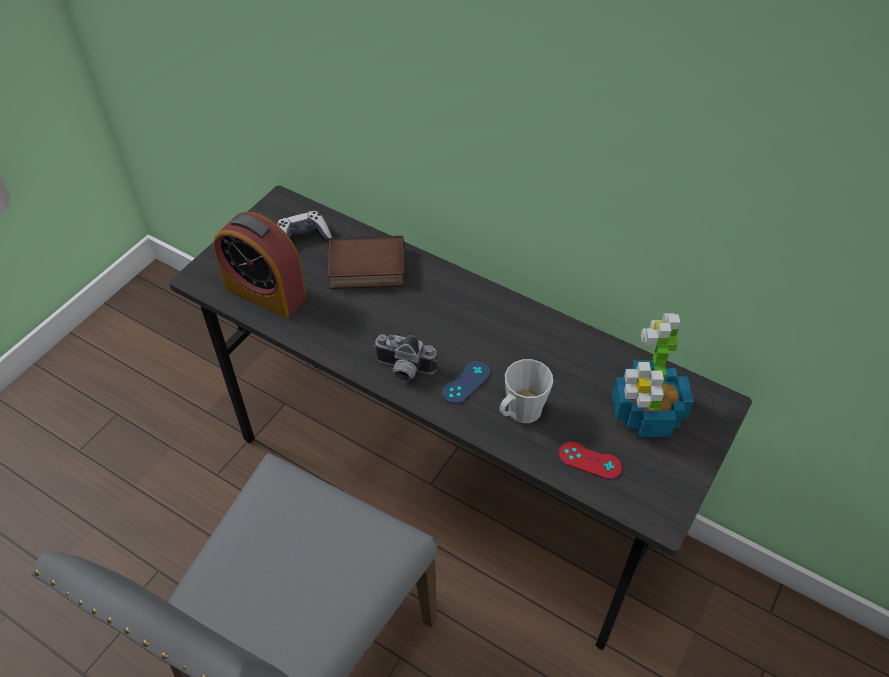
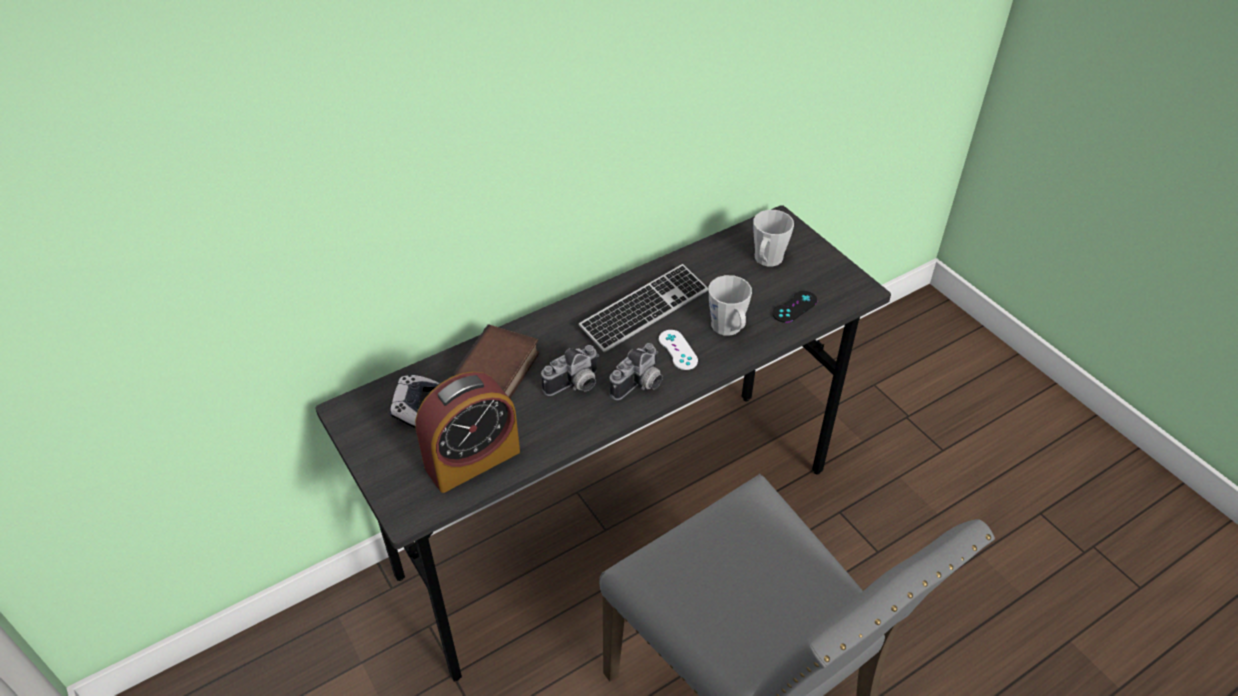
camera: 65 degrees left, 5 degrees down
(379, 325) = (575, 386): none -> camera
(466, 382) = (678, 350): blue game controller -> white game controller
(504, 338) = (644, 310): none -> keyboard
(589, 460) = (794, 307): red game controller -> black game controller
(646, 413) = (766, 260): potted plant -> grey mug

